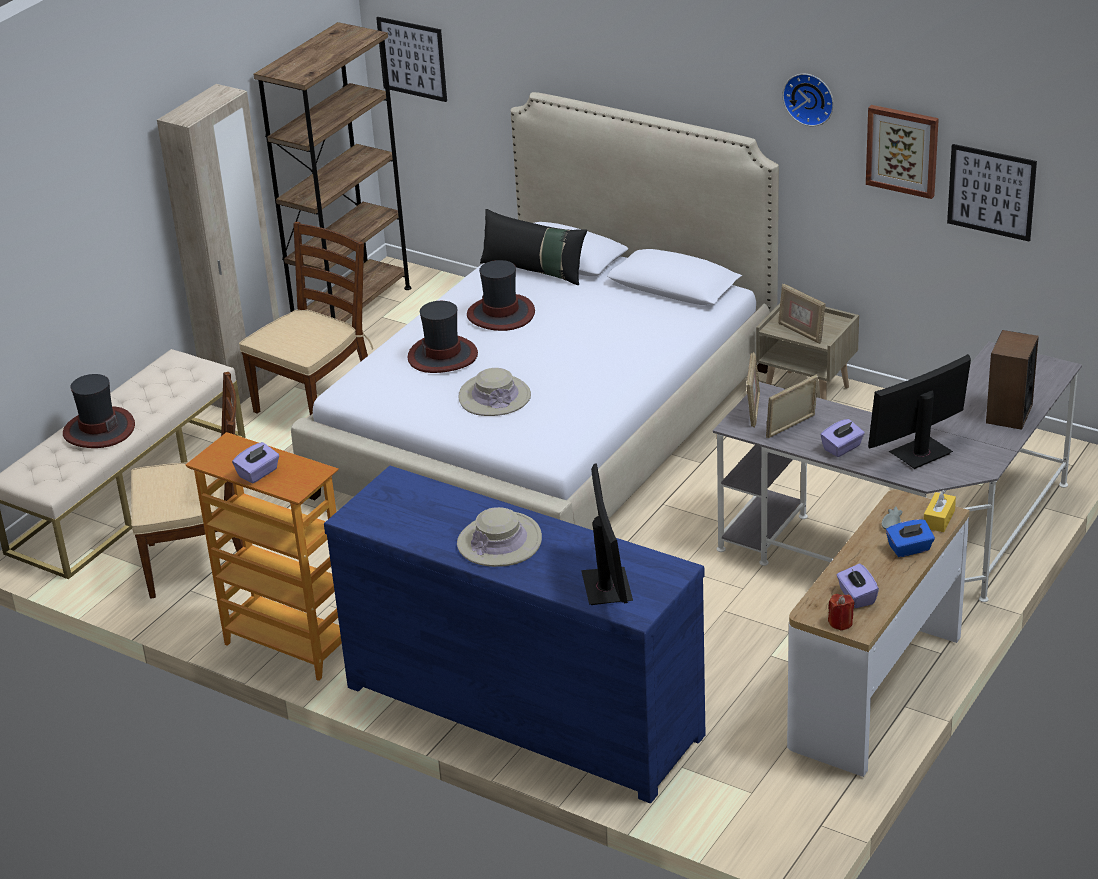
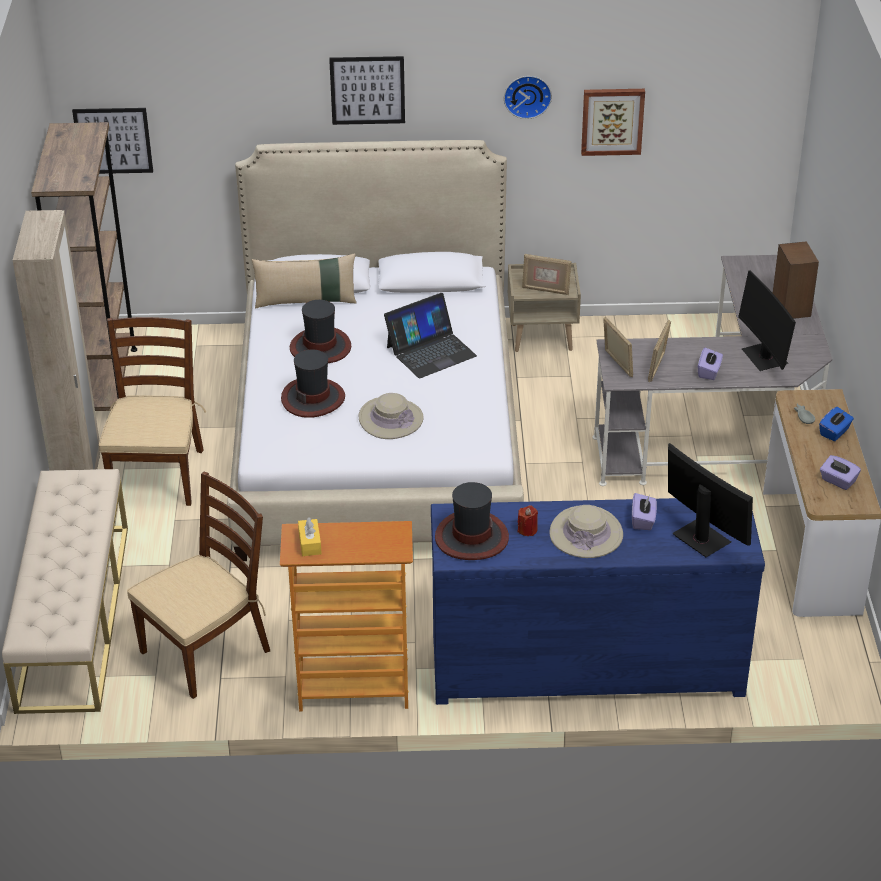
camera: 35 degrees left, 5 degrees up
(98, 429) = (59, 566): hat -> hat (471, 537)
(258, 473) = (351, 549): purple tissue box -> purple tissue box (643, 520)
(534, 270) = (306, 301): black pillow -> beige pillow
(600, 348) = (430, 351): none -> laptop
(840, 623) = (848, 504): red candle -> red candle (527, 530)
(920, 453) = (764, 357): monitor -> monitor turned 45 degrees counterclockwise
(939, 519) = (830, 403): yellow tissue box -> yellow tissue box (310, 543)
(991, 192) = (690, 137): picture -> picture (367, 90)

